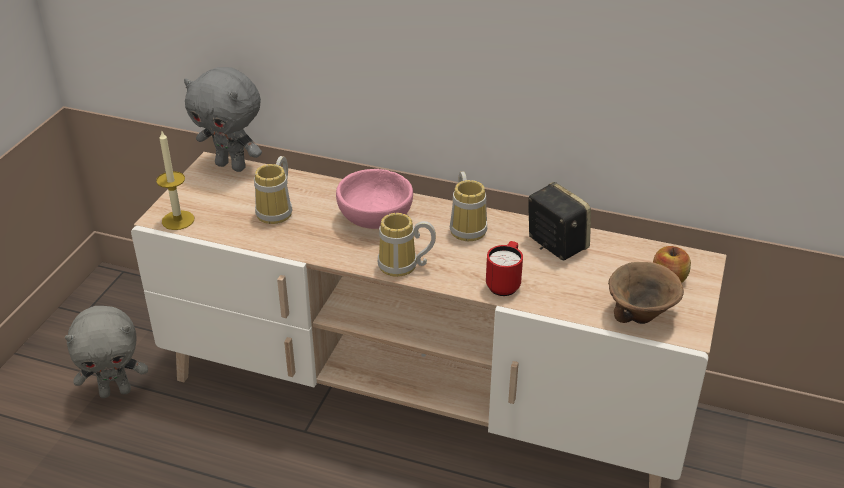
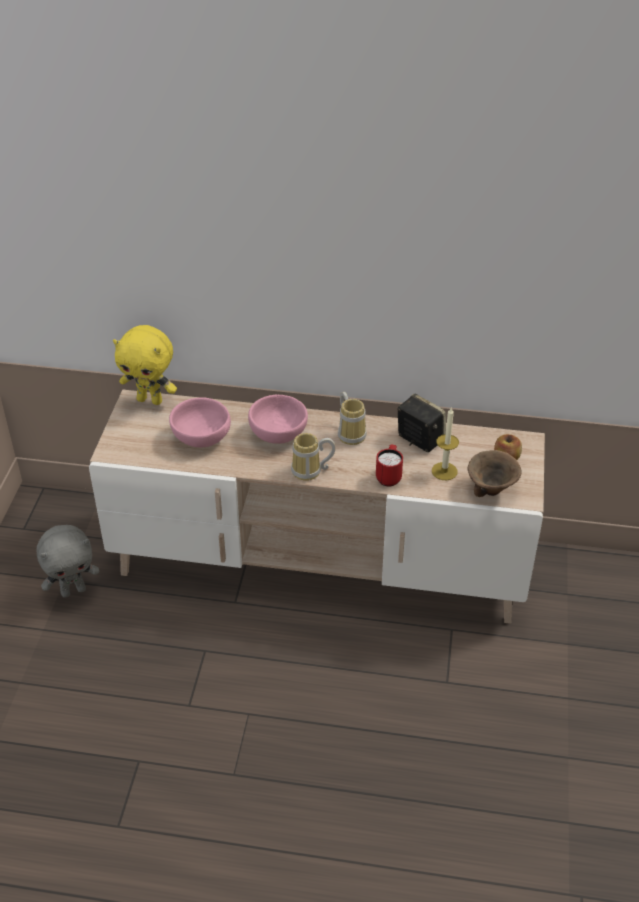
camera: 10 degrees left, 5 degrees up
(178, 220) = (124, 453): candle -> candle (444, 471)
(232, 166) = (150, 400): grey plush toy -> yellow plush toy
(278, 211) = (201, 436): mug -> pink bowl

